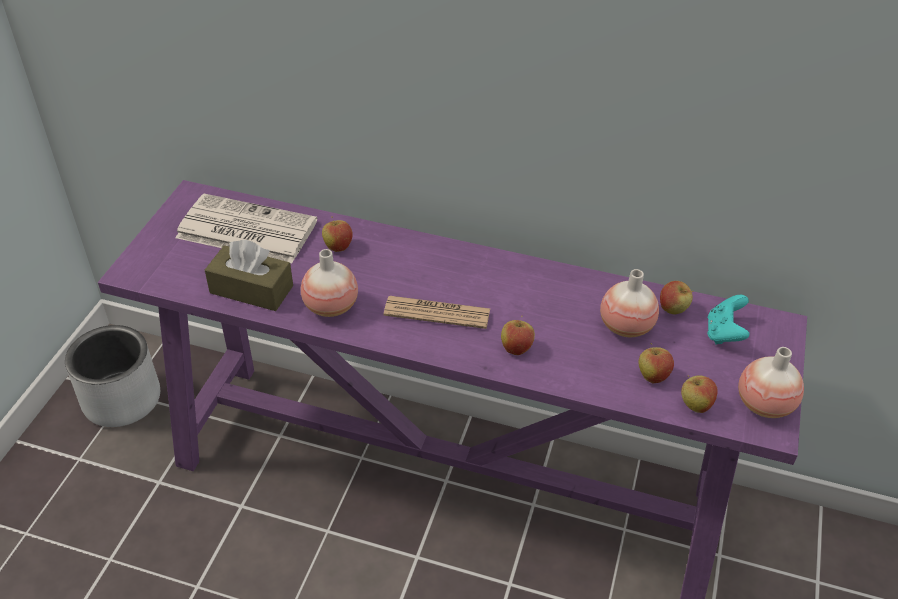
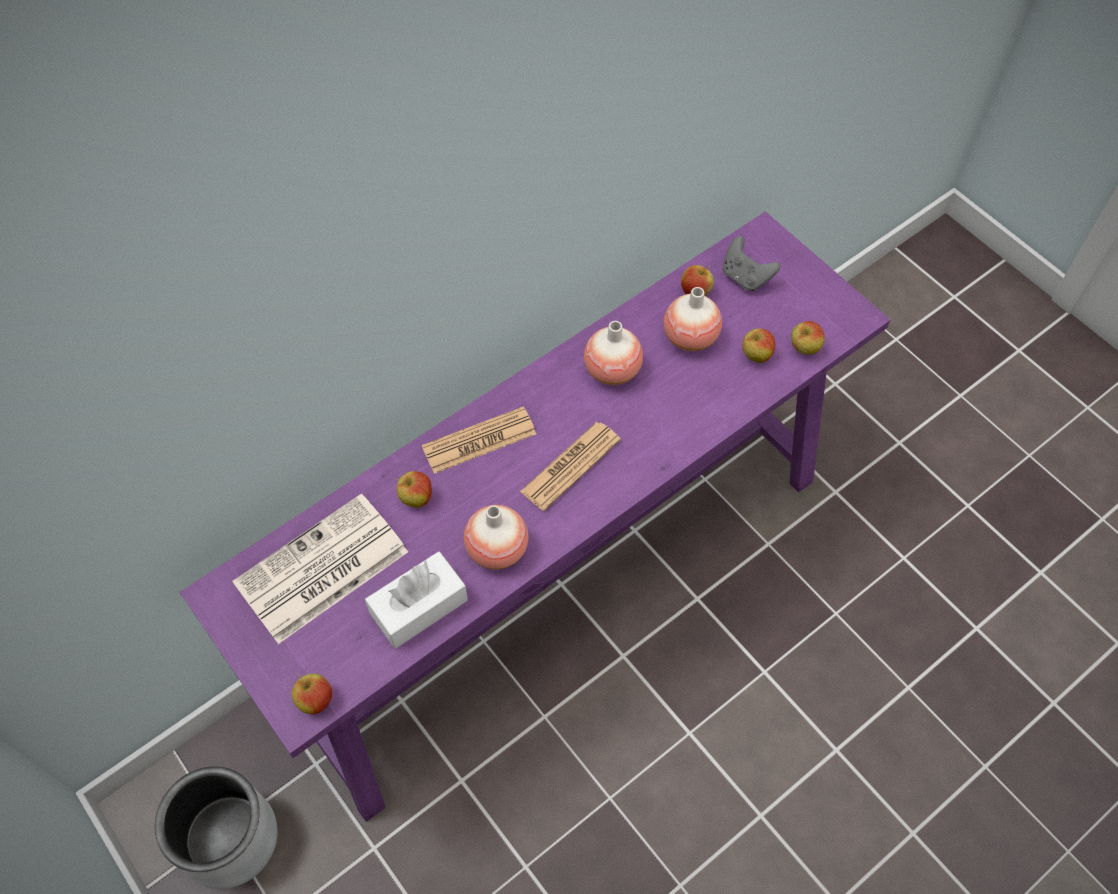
camera: 55 degrees left, 15 degrees up
(251, 289) = (419, 607): brown tissue box -> white tissue box
(414, 255) = (479, 441): none -> newspaper
(516, 348) = (658, 431): apple -> apple (315, 700)
(724, 333) = (745, 277): turquoise game controller -> grey game controller
(764, 404) = (832, 304): vase -> vase (612, 370)

